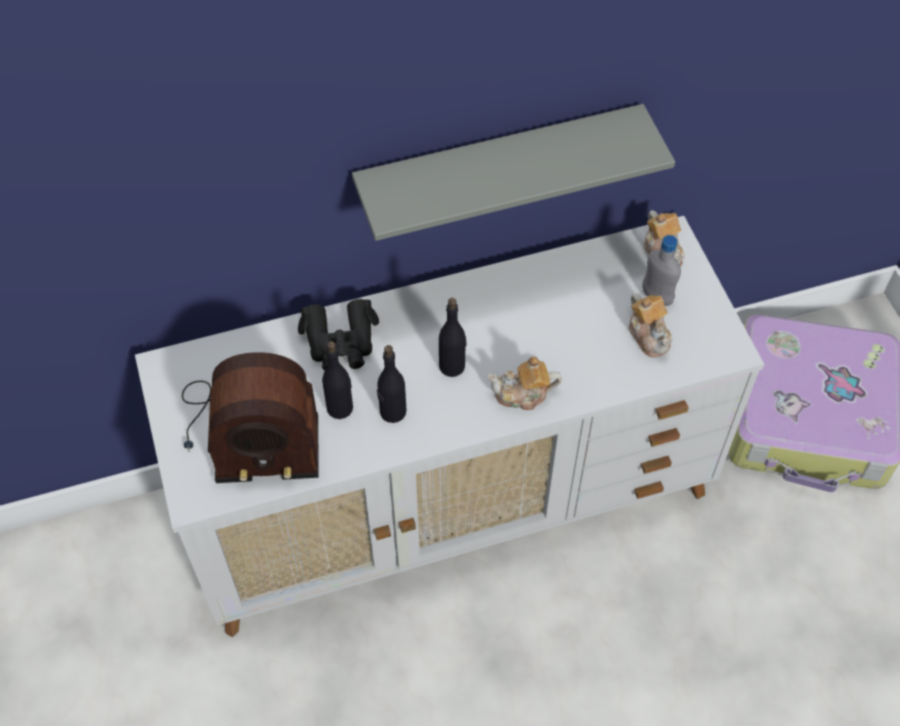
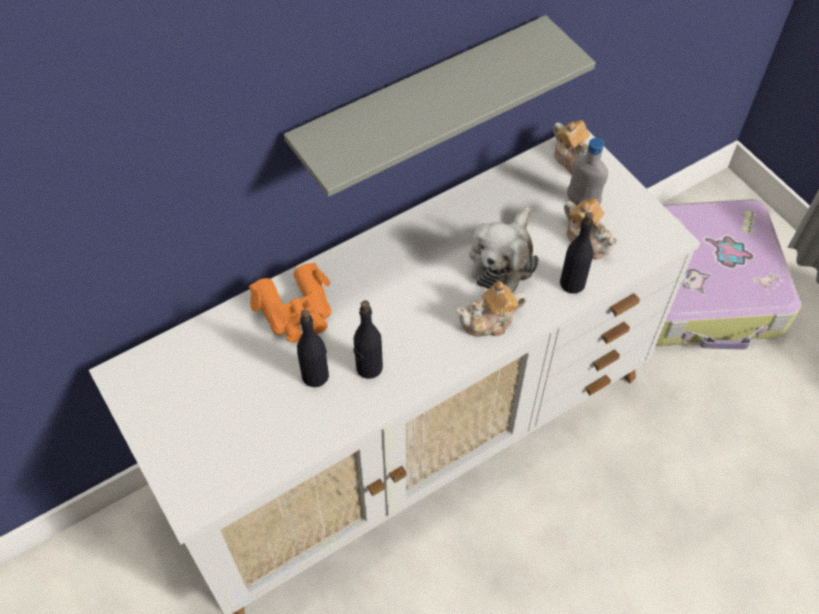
camera: 15 degrees left, 0 degrees up
(250, 428) = (231, 417): radio -> none
(340, 342) = (296, 310): black binoculars -> orange binoculars
(452, 366) = (413, 309): black bottle -> black bottle (572, 283)
(557, 337) = (503, 260): none -> plush toy

